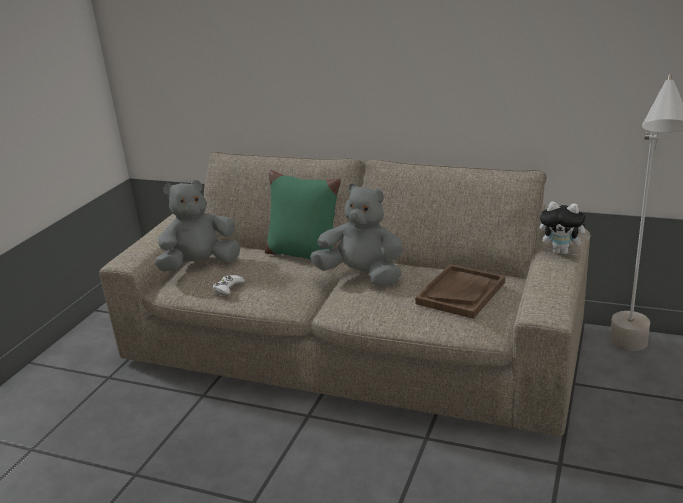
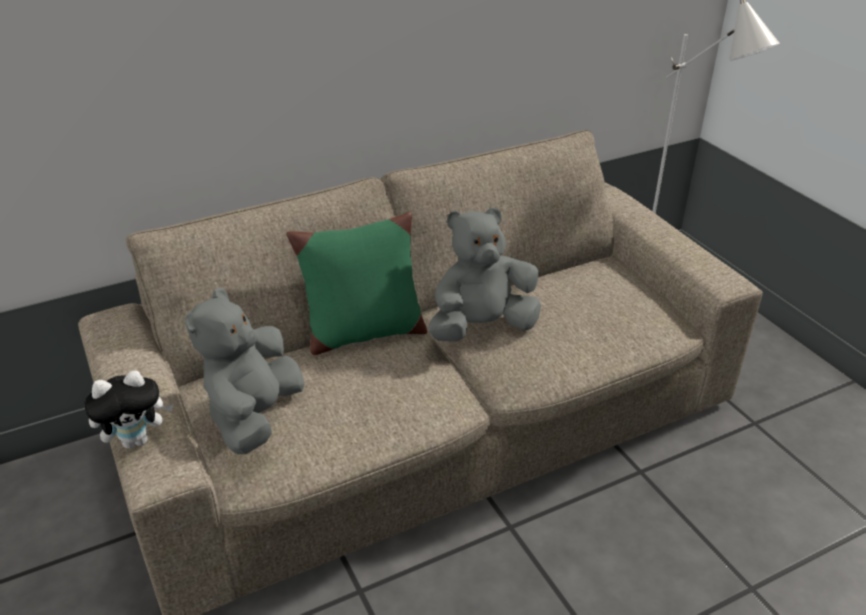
camera: 50 degrees left, 10 degrees up
(228, 288) = (356, 426): white game controller -> none
(461, 293) = (602, 298): brown tray -> none
(562, 252) = (640, 213): plush toy -> plush toy (137, 440)

